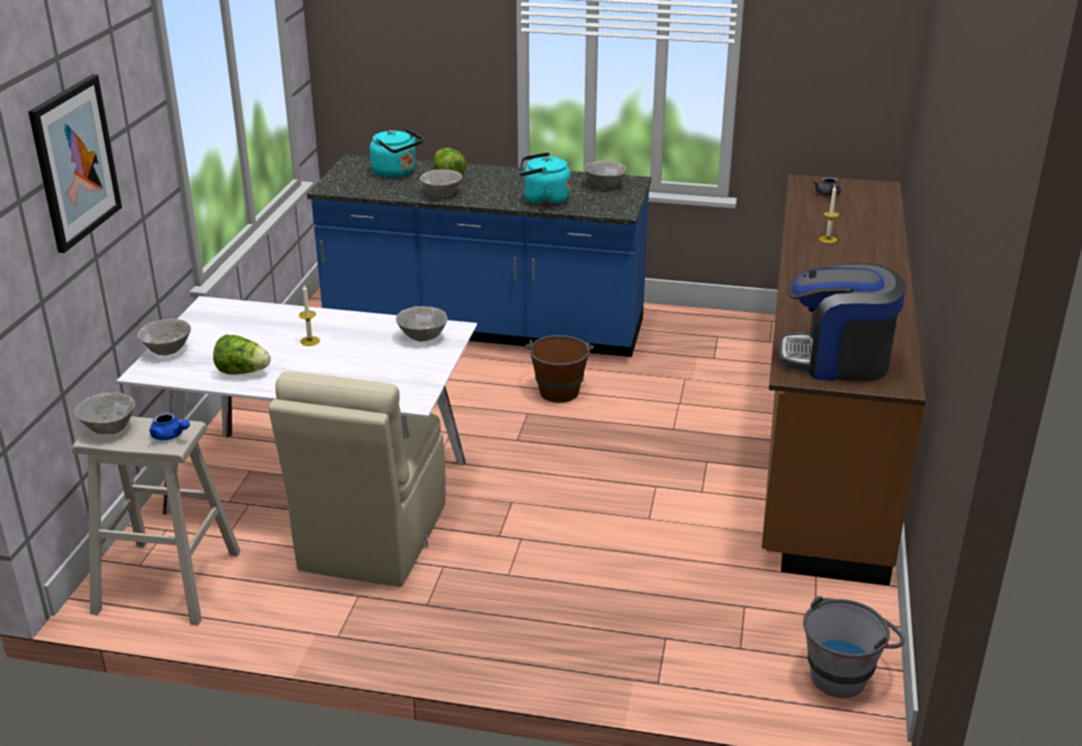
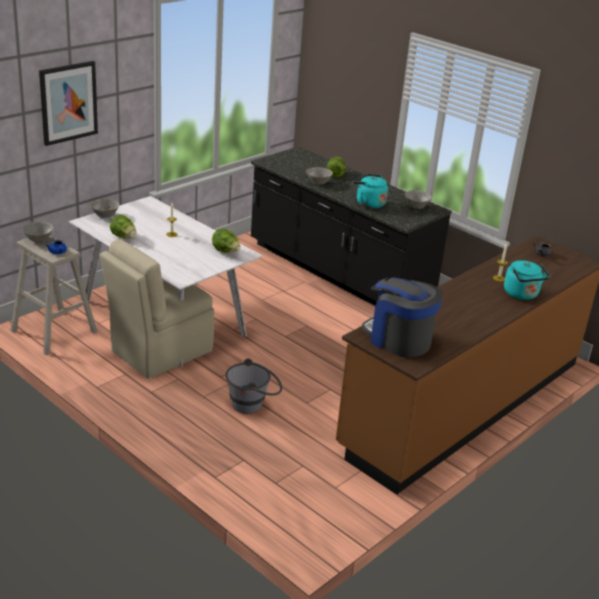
camera: 30 degrees right, 0 degrees up
(396, 173) = (310, 164): turquoise kettle -> turquoise kettle (522, 294)
(422, 337) = (226, 252): grey bowl -> lettuce
(485, 327) = (337, 273): blue counter -> black counter
(559, 388) = (339, 319): brown bucket -> none
(845, 672) = (315, 520): grey bucket -> grey bucket (253, 404)

